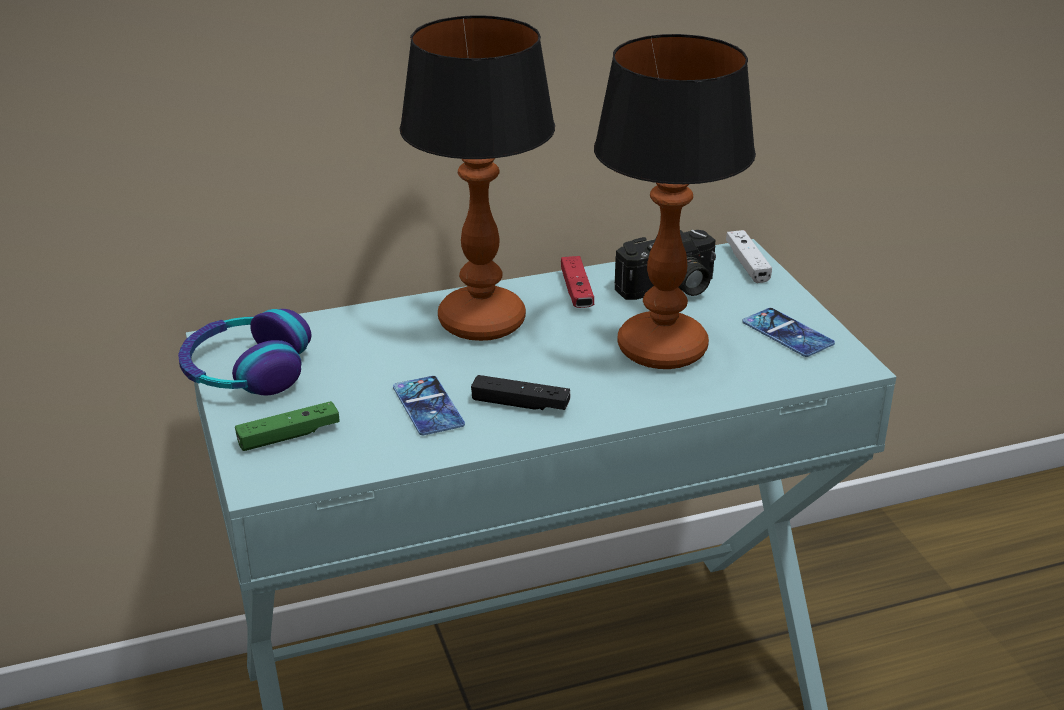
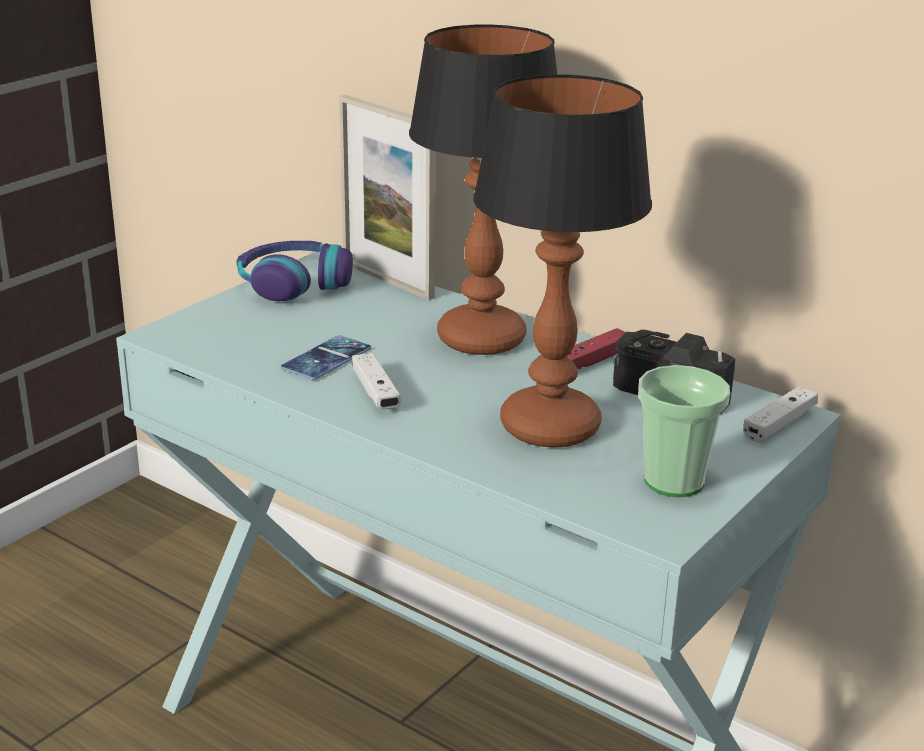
camera: 55 degrees right, 5 degrees down
(289, 436) = (227, 324): green game controller -> none
(308, 322) = (387, 280): none -> picture frame
(520, 404) = (375, 392): black game controller -> white game controller
(787, 333) = (674, 481): phone -> cup

